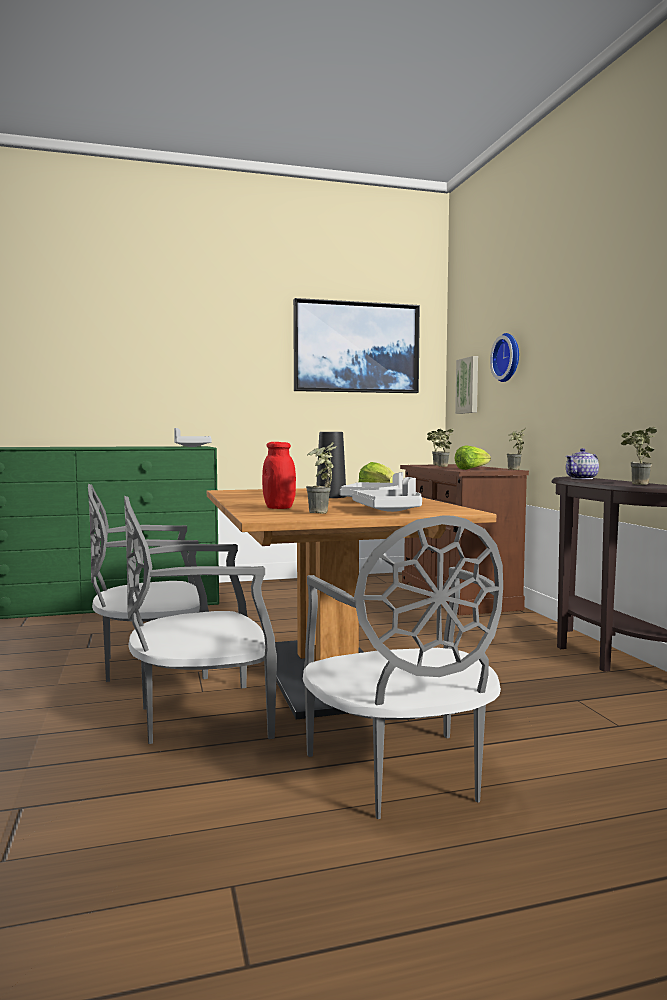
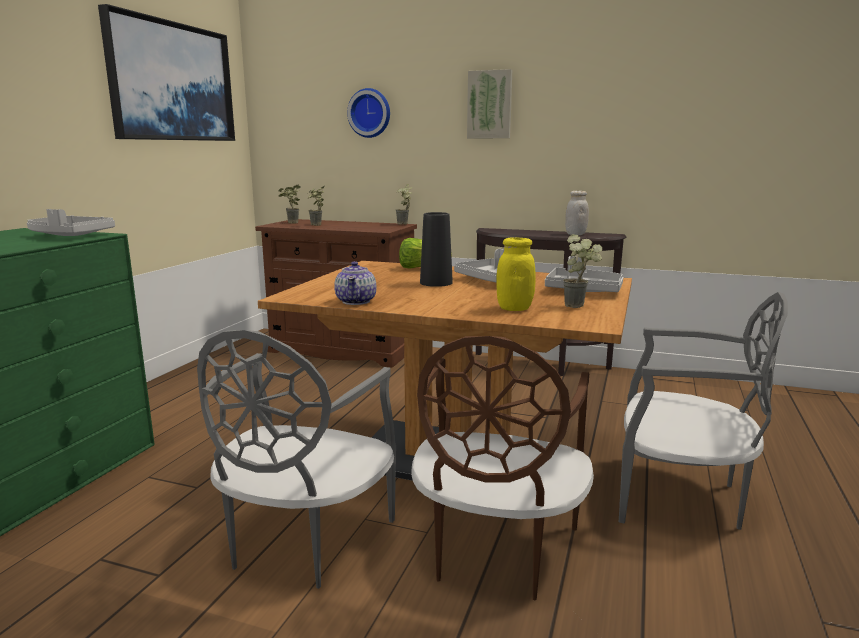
camera: 55 degrees left, 10 degrees up
(200, 717) = (495, 551): grey chair -> brown chair
(279, 508) = (514, 308): red jar -> yellow jar
(468, 385) = (298, 135): picture -> picture (490, 105)
(471, 469) = (373, 227): lettuce -> none
(582, 478) = (508, 231): teapot -> teapot (356, 301)
(635, 484) = (575, 234): potted plant -> white jar

